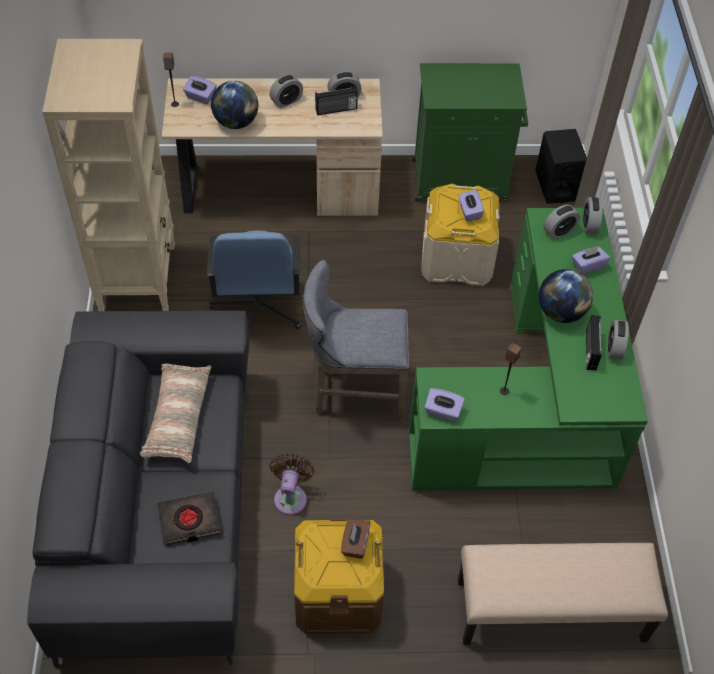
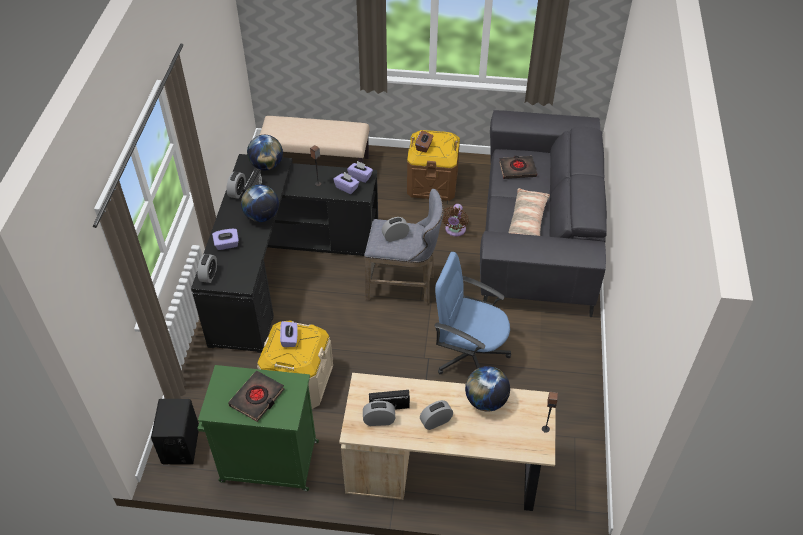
camera: 170 degrees left, 5 degrees down
(138, 278) = (568, 391): beige bookcase -> none
(200, 97) = (520, 435): purple tissue box -> purple tissue box (347, 188)
(258, 308) = (469, 355): blue office chair -> blue office chair turned 75 degrees counterclockwise
(469, 84) = (257, 398): none -> black book
(534, 404) = (280, 266): green desk -> black desk
(559, 231) = (235, 272): alarm clock -> alarm clock (395, 236)
(592, 401) = (267, 165): none -> globe

